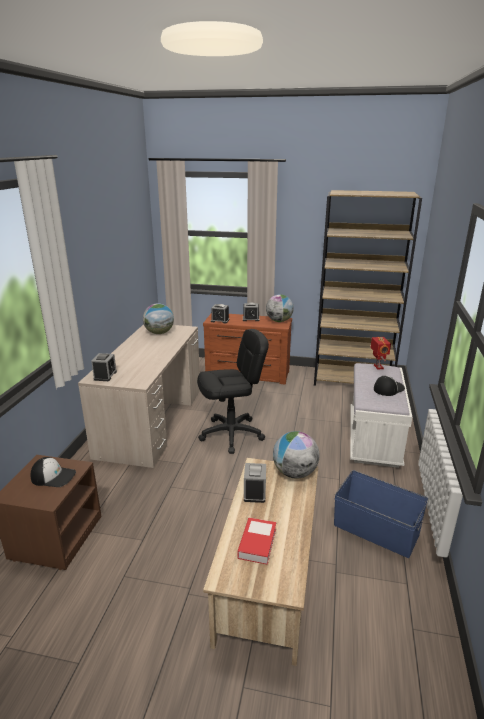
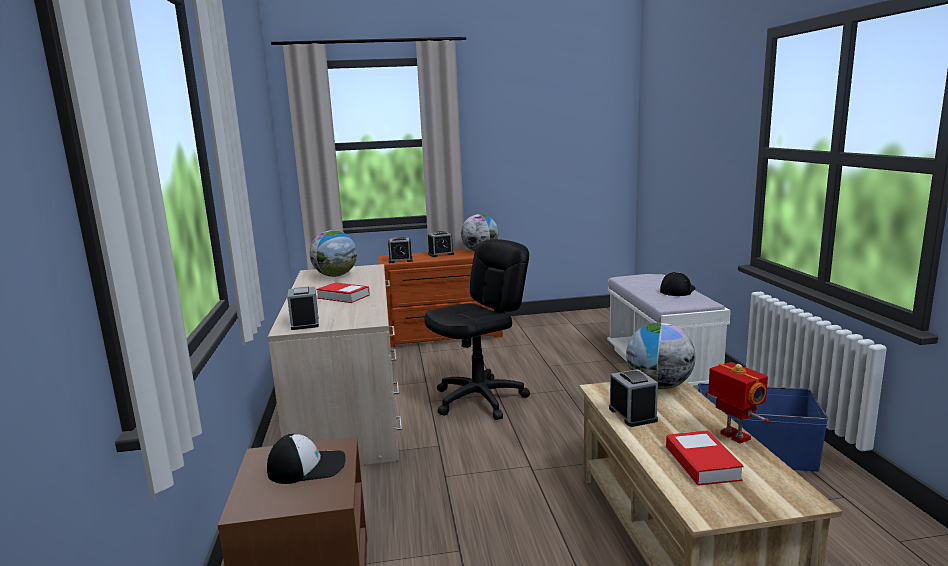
camera: 20 degrees left, 10 degrees down
(145, 355) = (343, 297): none -> book
(353, 380) = (581, 319): brown bookcase -> none
(377, 367) = (640, 276): toy robot -> toy robot (733, 436)

